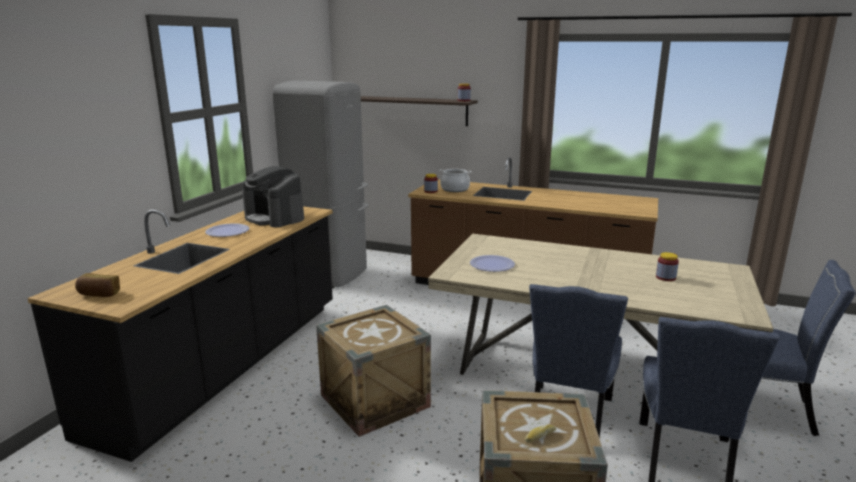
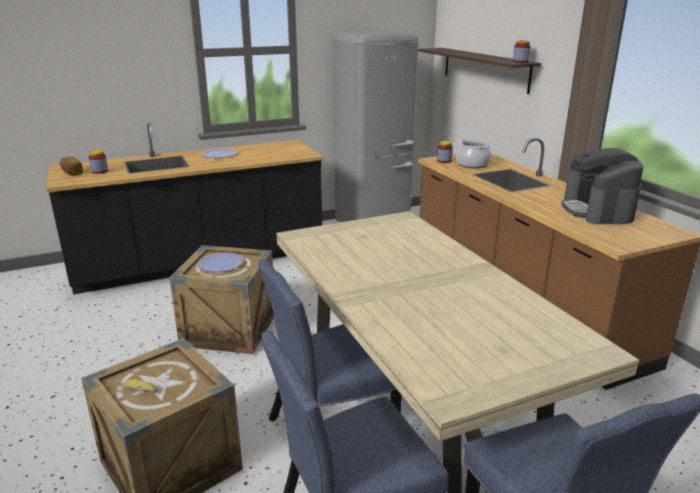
camera: 45 degrees right, 5 degrees up
(274, 218) = (270, 152): coffee machine -> coffee machine (597, 210)
(492, 265) = (348, 241): plate -> plate (220, 264)
(665, 277) = (478, 321): jar -> jar (99, 171)

